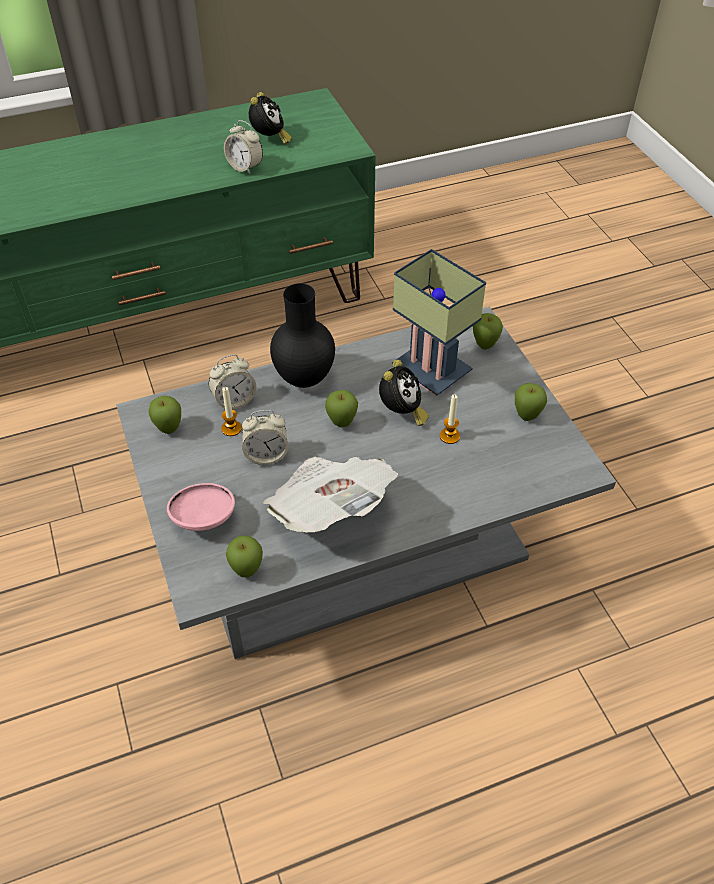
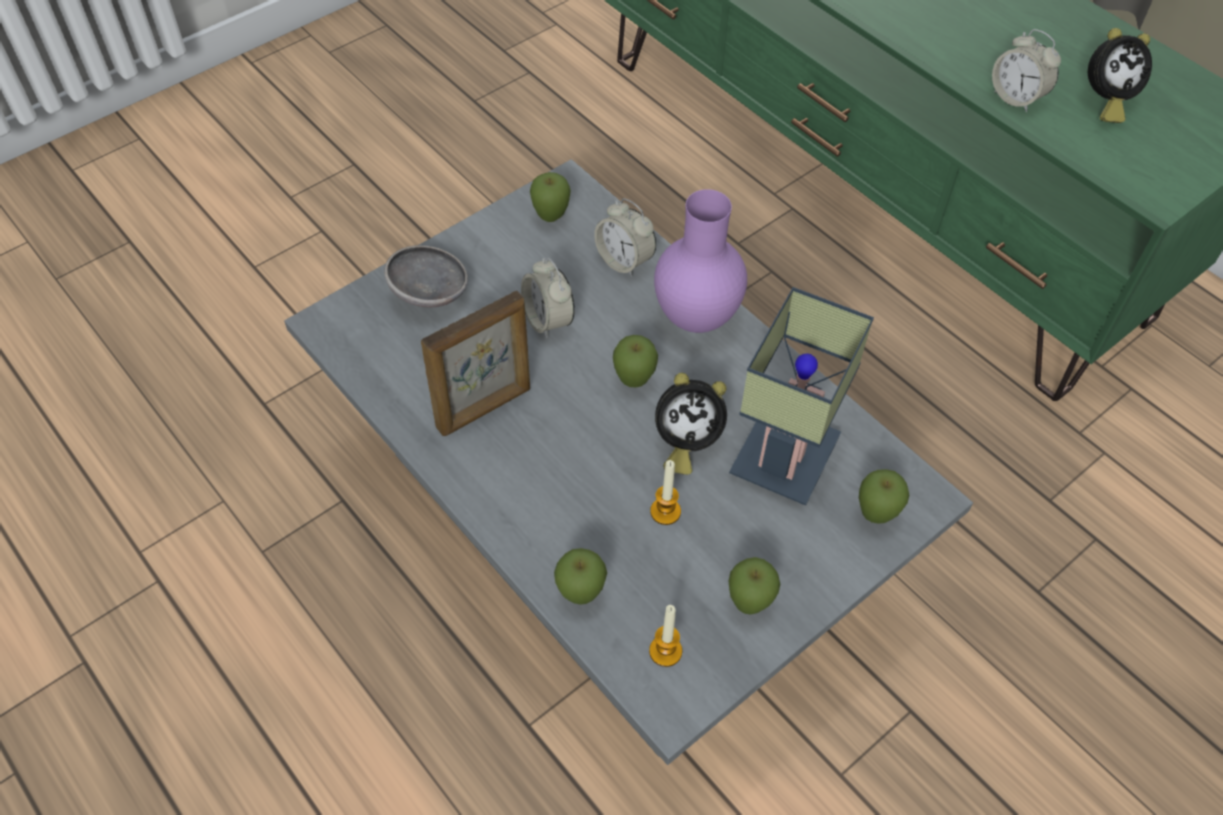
camera: 70 degrees right, 5 degrees up
(204, 518) = (431, 293): pink bowl -> grey bowl
(231, 428) = (577, 273): candle -> candle (665, 651)
(245, 167) = (1016, 98): alarm clock -> alarm clock turned 60 degrees counterclockwise
(247, 571) = (368, 357): apple -> apple (580, 594)
(306, 379) = (697, 320): black vase -> purple vase
(329, 509) = (485, 409): newspaper -> picture frame

